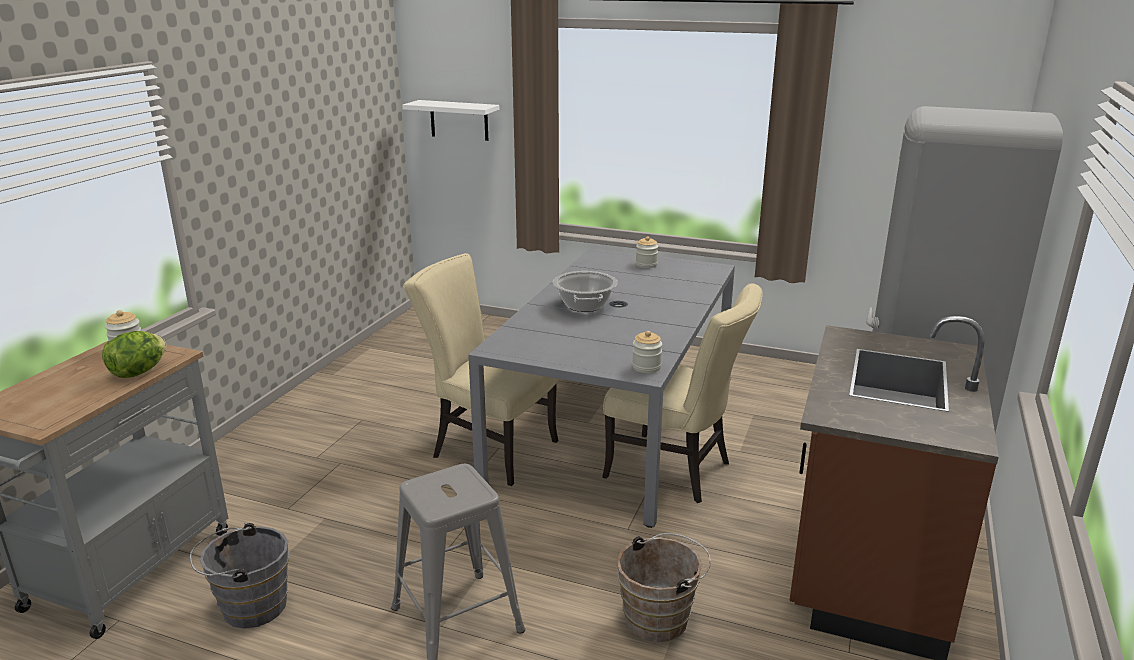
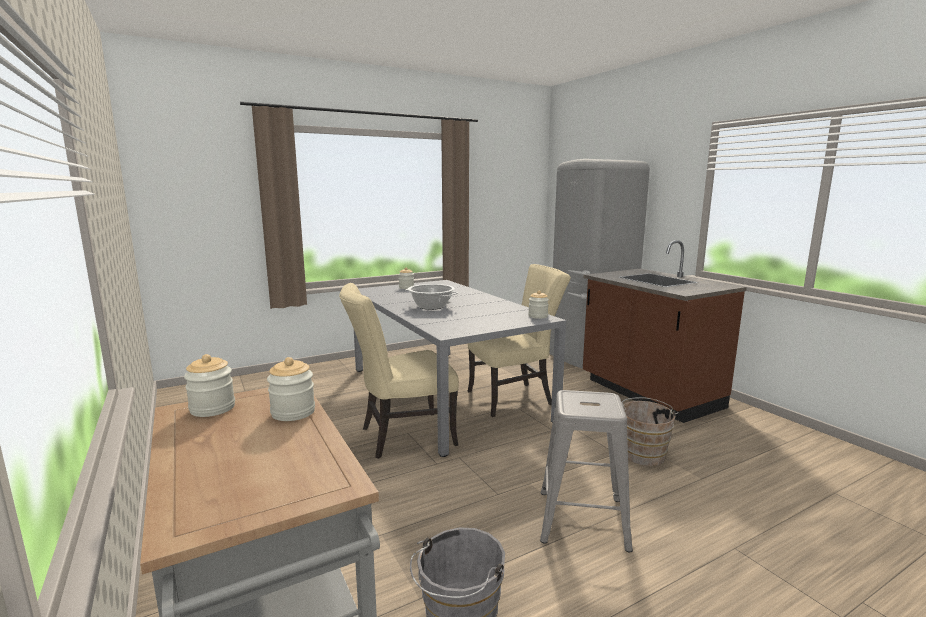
camera: 50 degrees left, 10 degrees down
(138, 372) = (293, 412): lettuce -> jar
(459, 120) = (197, 209): white shelf -> none

